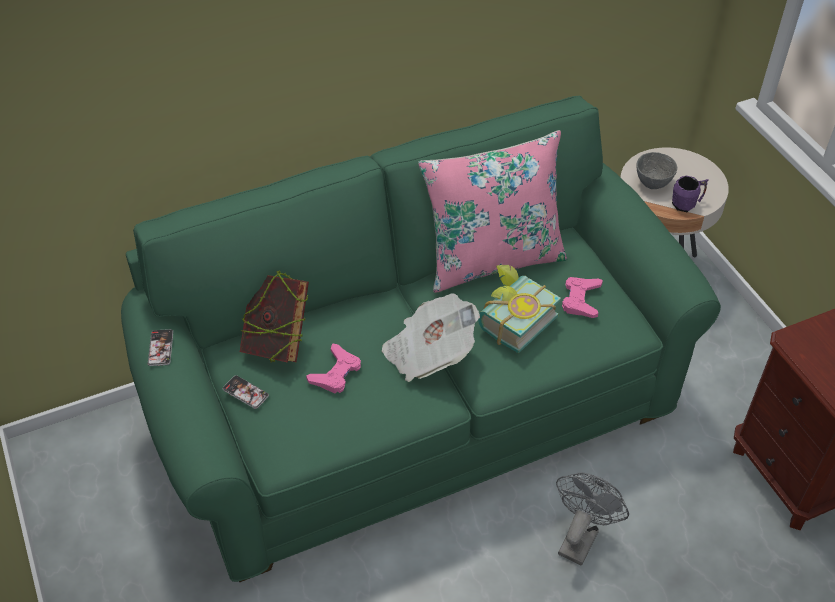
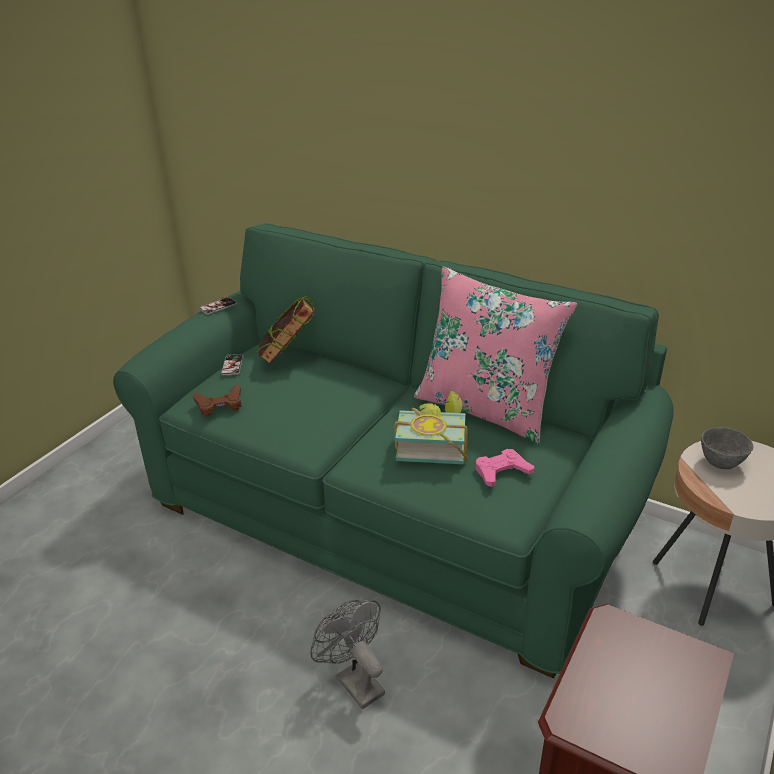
camera: 55 degrees right, 15 degrees down
(310, 433) = (219, 405): none -> brown game controller
(336, 373) = (285, 390): pink game controller -> none
(429, 353) = (350, 421): newspaper -> none
(580, 536) = (354, 680): grey fan -> grey fan turned 120 degrees counterclockwise
(687, 204) = (730, 496): purple mug -> none

